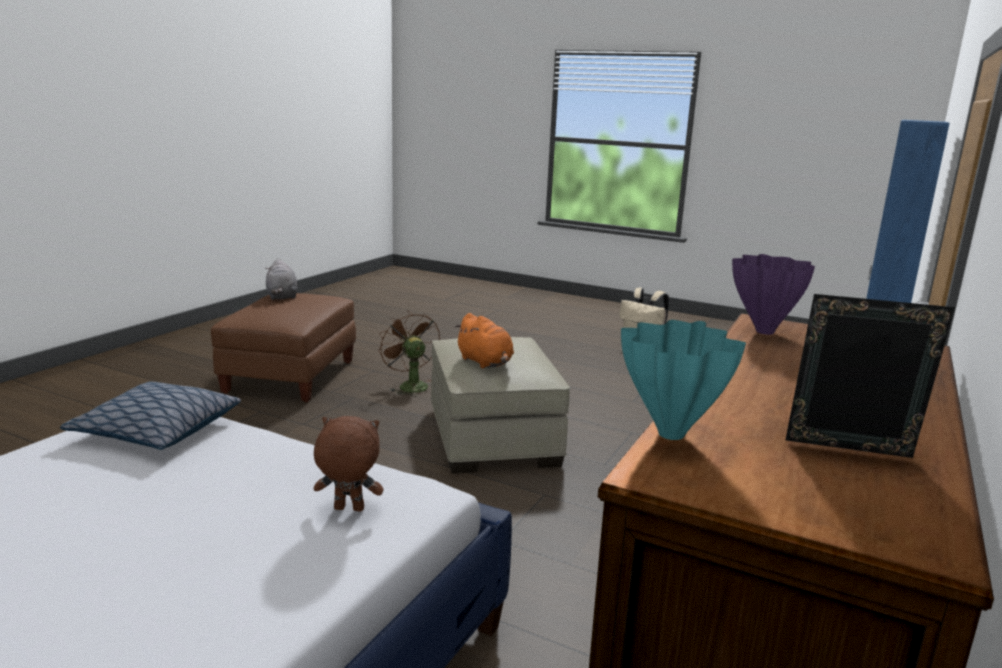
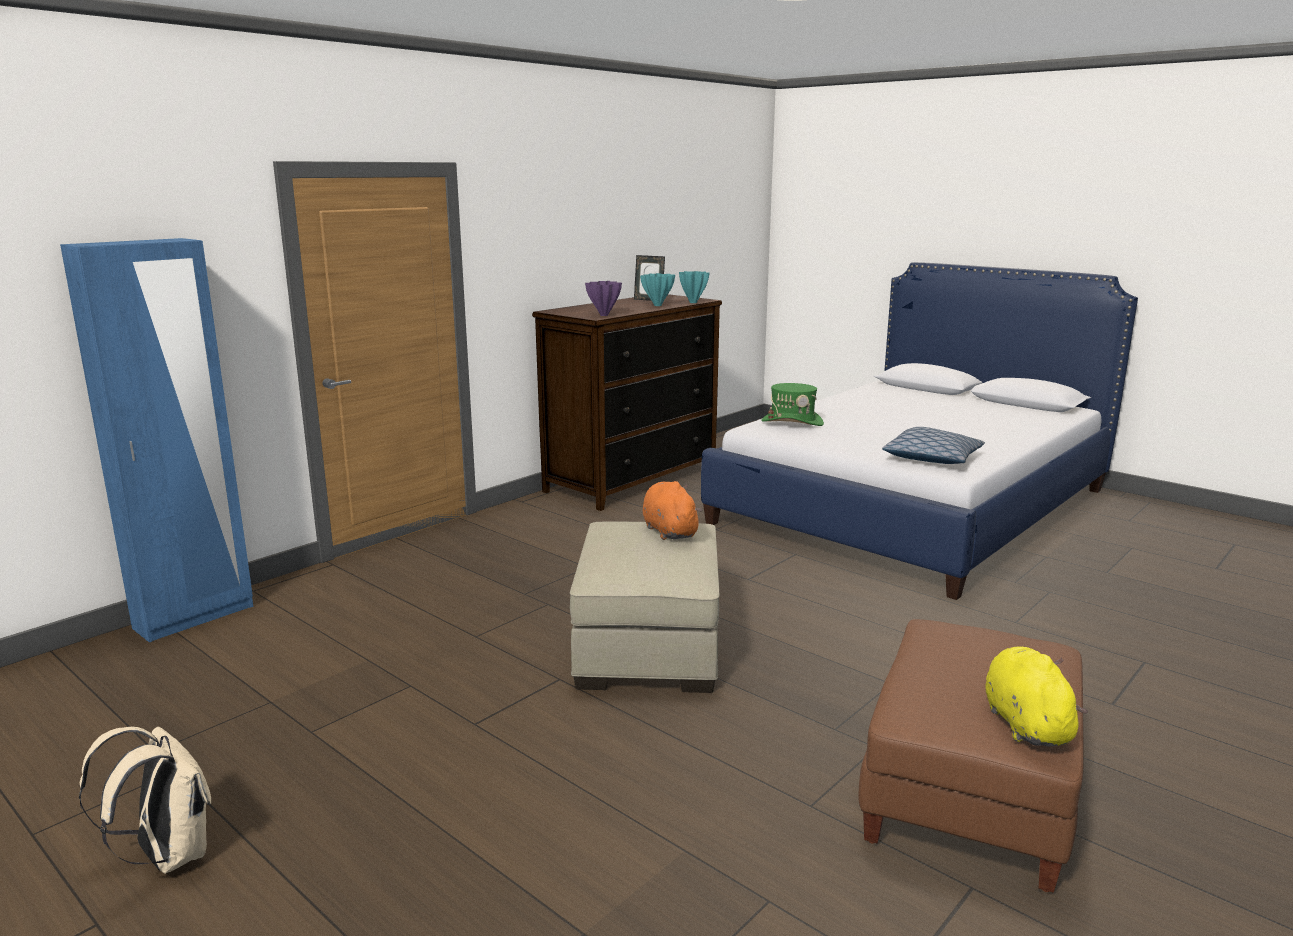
camera: 165 degrees left, 0 degrees up
(282, 297) = (1025, 723): grey plush toy -> yellow plush toy
(348, 510) = (792, 422): brown plush toy -> green hat
(409, 385) = (744, 752): brown fan -> none
(741, 399) = (658, 305): none -> turquoise vase

